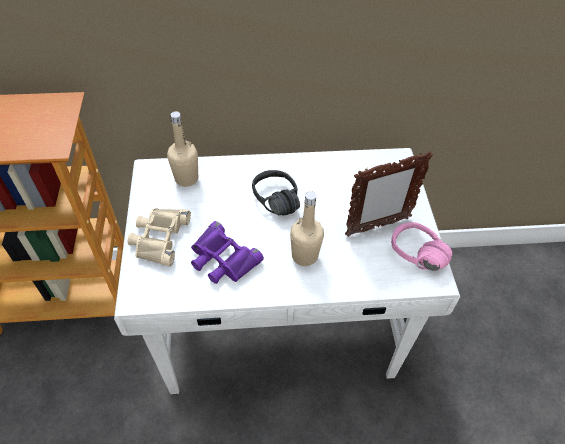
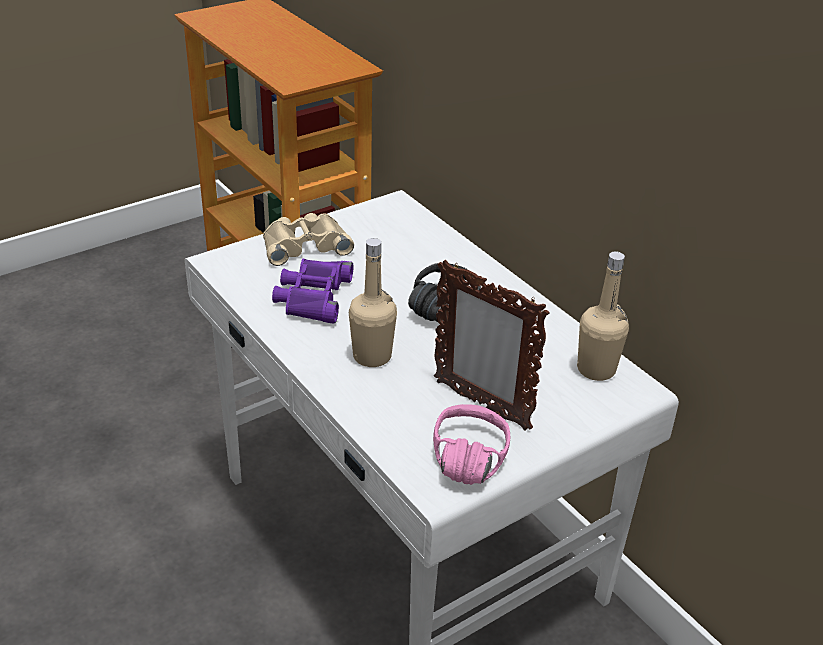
camera: 60 degrees right, 15 degrees down
(186, 178) = (407, 230): beige bottle -> beige bottle (596, 369)

